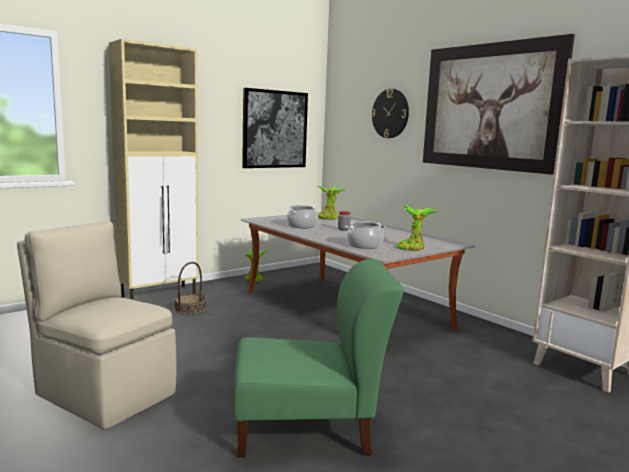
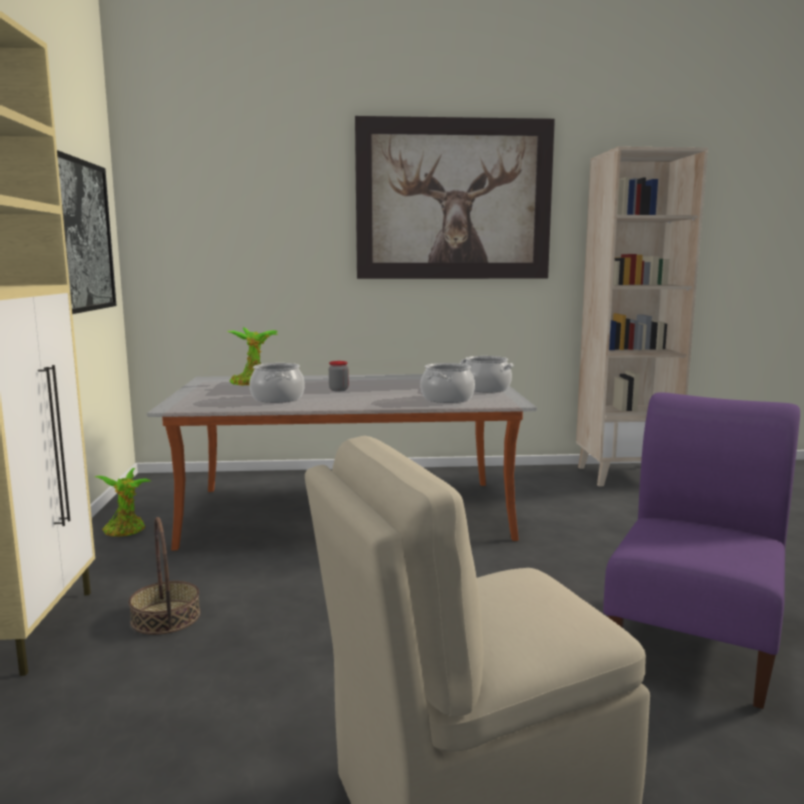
camera: 55 degrees left, 0 degrees up
(309, 428) = (695, 638): green chair -> purple chair
(390, 113) = (280, 208): wall clock -> none
(412, 248) = (485, 389): potted plant -> cooking pot

